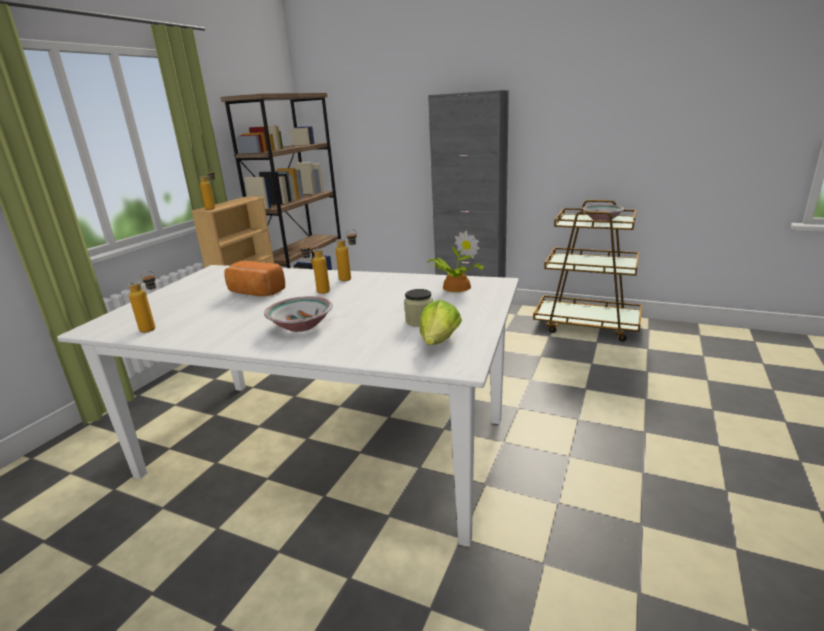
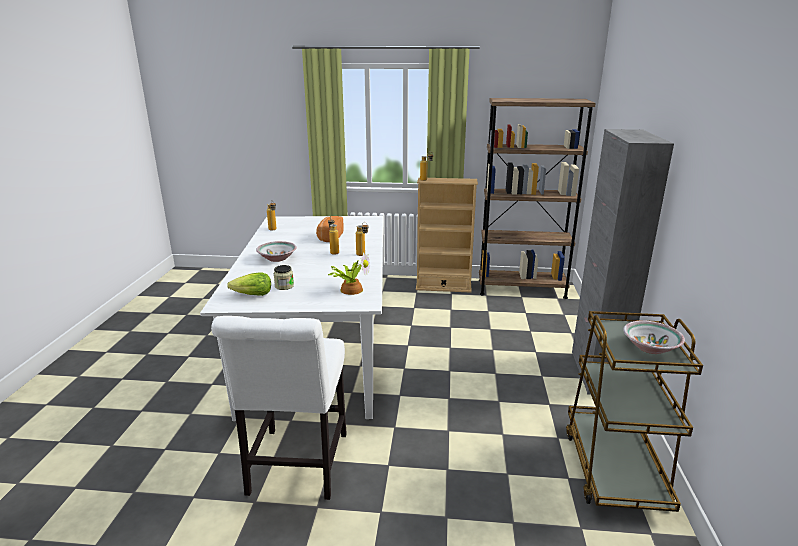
camera: 70 degrees right, 0 degrees up
(580, 484) = (296, 468): none -> white chair

